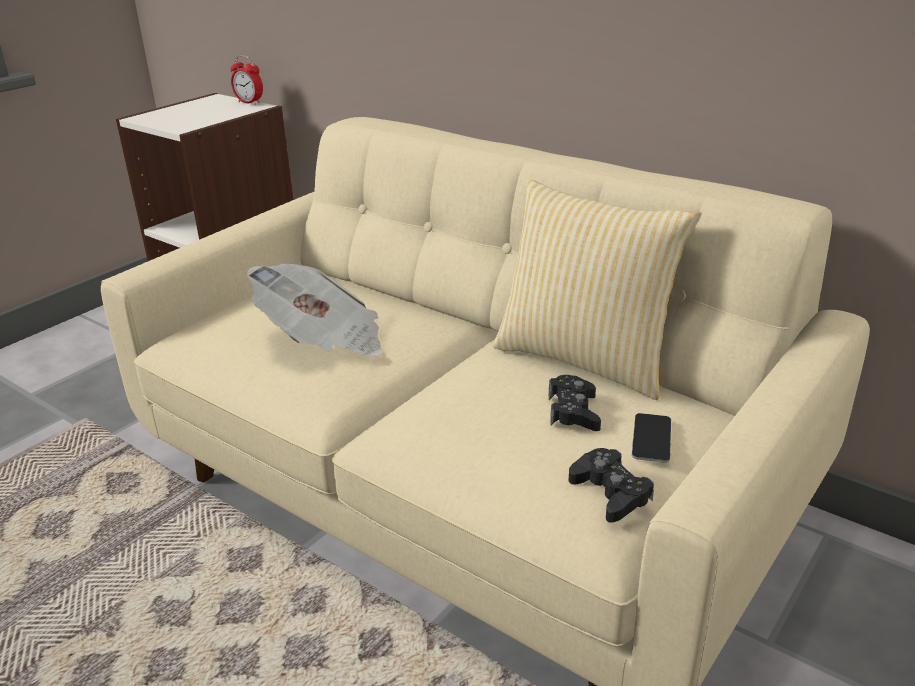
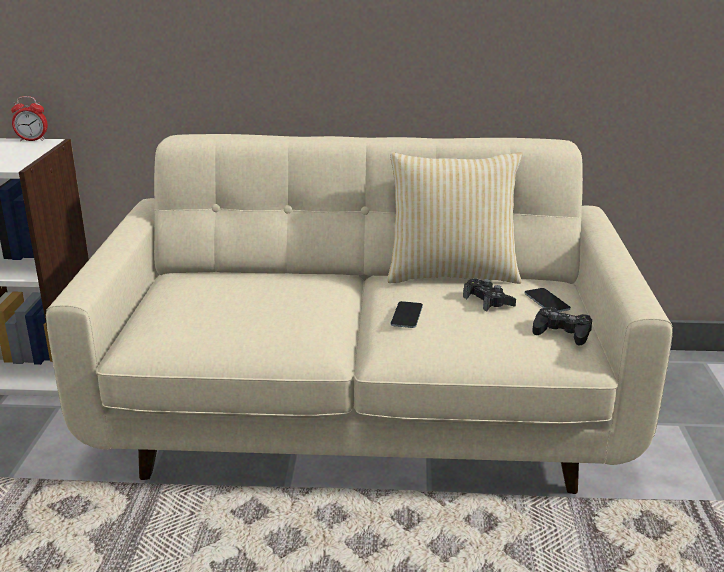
camera: 35 degrees left, 5 degrees down
(323, 341) = (266, 309): newspaper -> none
(452, 398) = (407, 315): none -> phone

